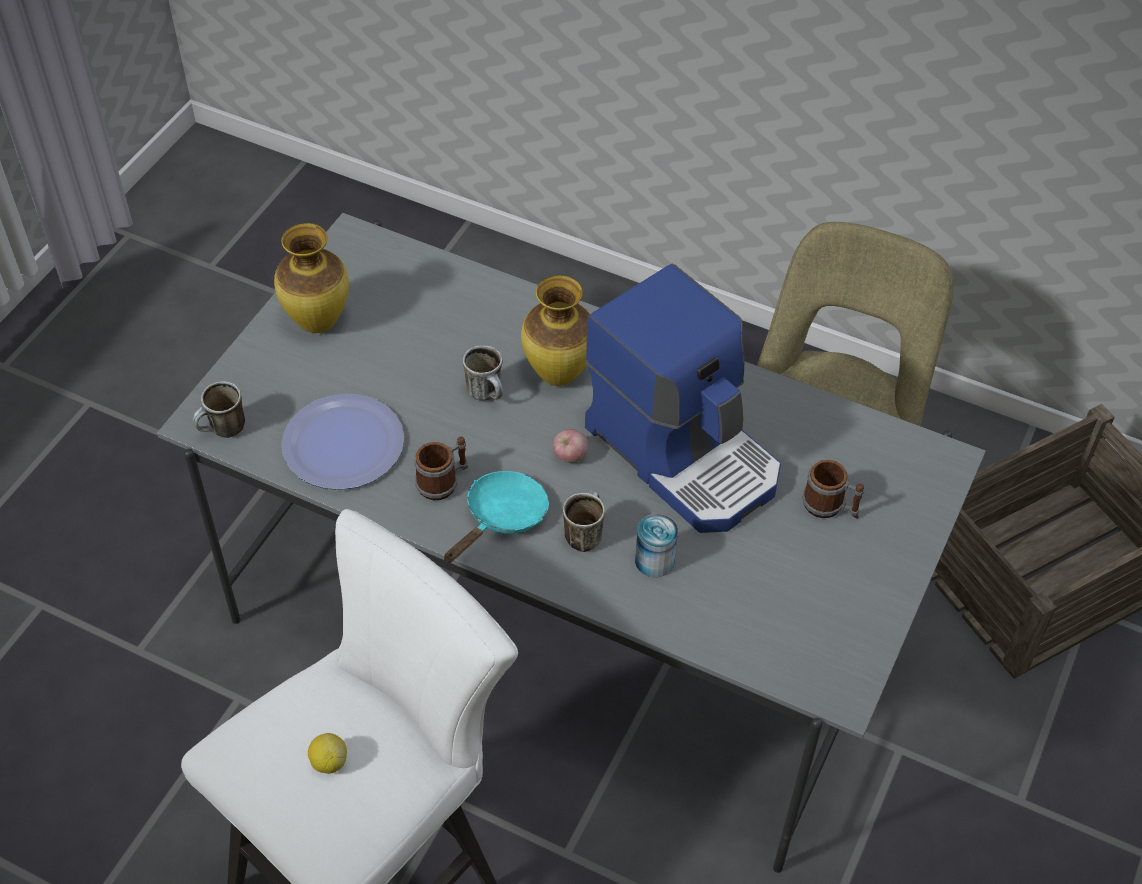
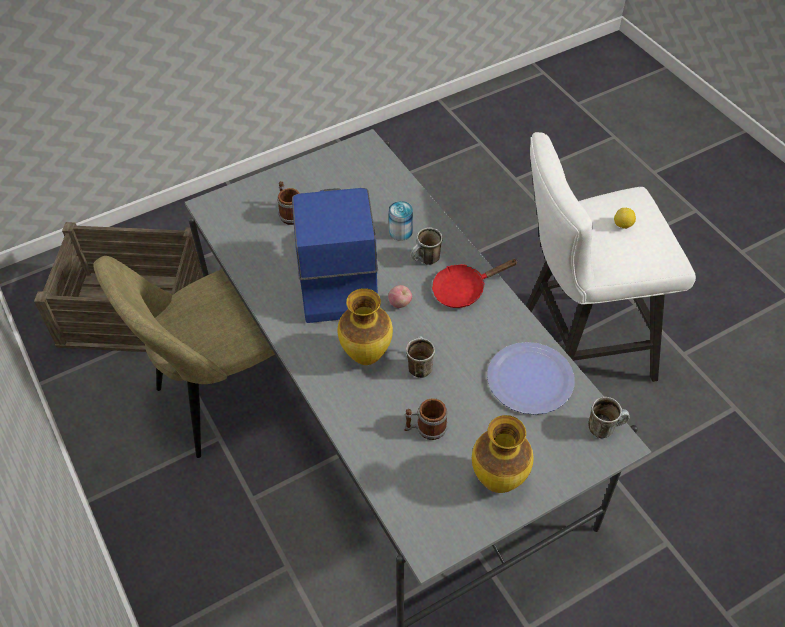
camera: 145 degrees left, 0 degrees up
(443, 481) = (483, 325): mug -> mug (425, 429)
(502, 517) = (463, 290): turquoise frying pan -> red frying pan

